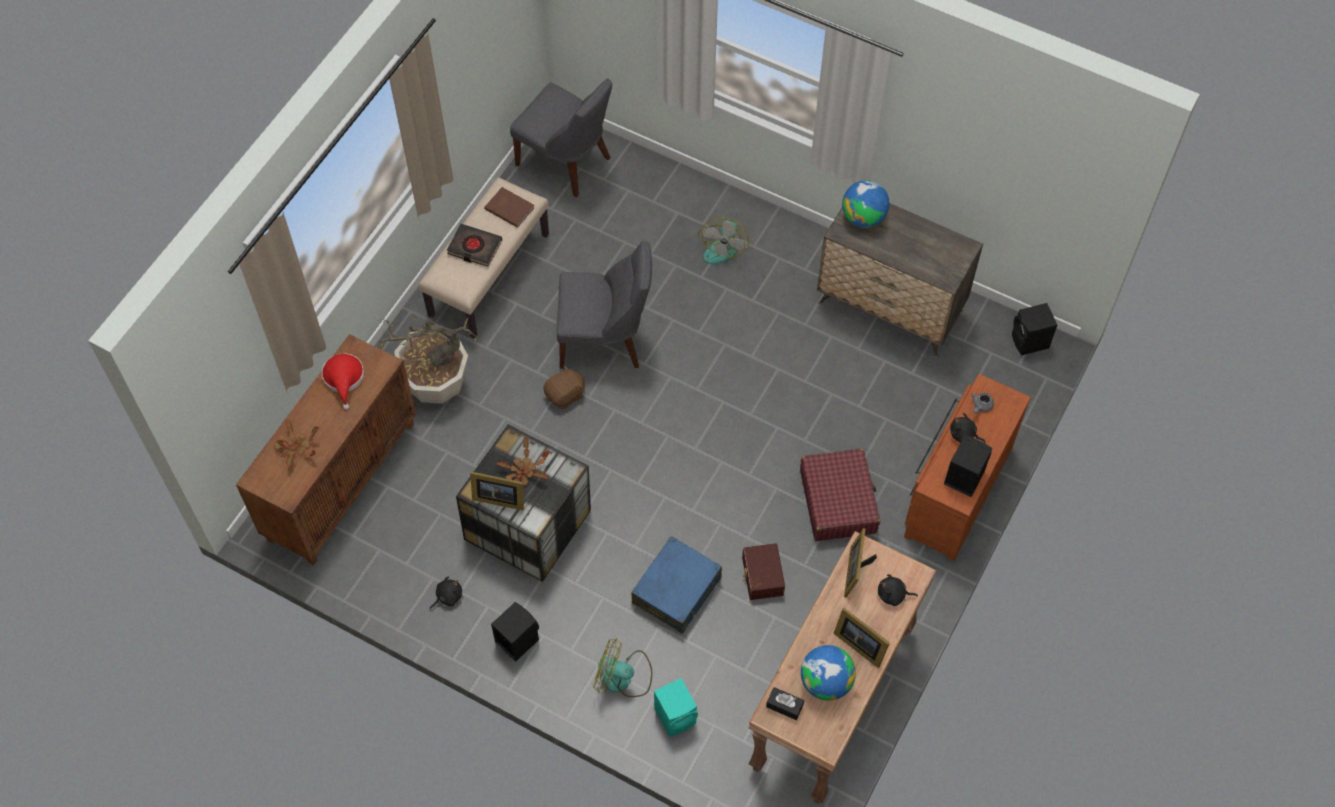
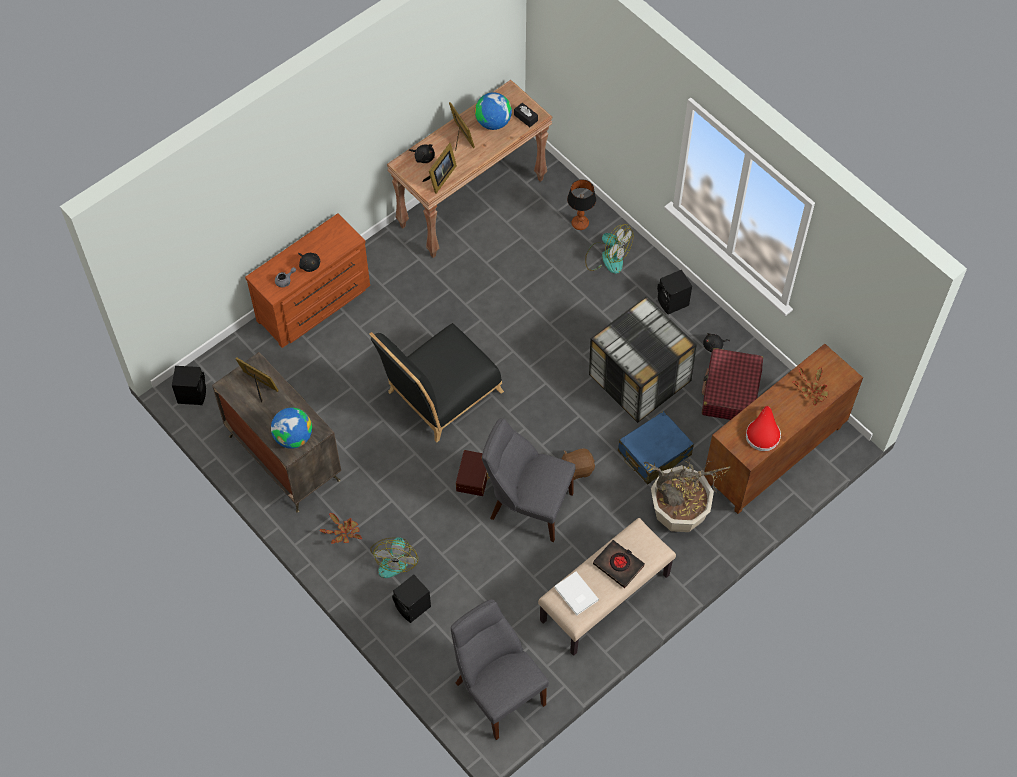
camera: 160 degrees left, 0 degrees up
(498, 498) = (665, 333): picture frame -> picture frame (259, 386)
(509, 207) = (576, 595): brown book -> white book
(524, 471) = (640, 346): potted plant -> potted plant (344, 533)
(676, 716) = (580, 224): turquoise speaker -> table lamp
(677, 590) = (547, 300): blue suitcase -> blue suitcase (654, 453)
(722, 246) = (394, 558): fan -> fan turned 150 degrees clockwise
(754, 427) = (439, 396): none -> black chair
(761, 576) = (483, 291): brown storage box -> brown storage box (474, 477)
(838, 501) = (403, 323): red suitcase -> red suitcase (730, 392)
(963, 476) = (327, 238): black speaker -> black speaker (413, 607)

